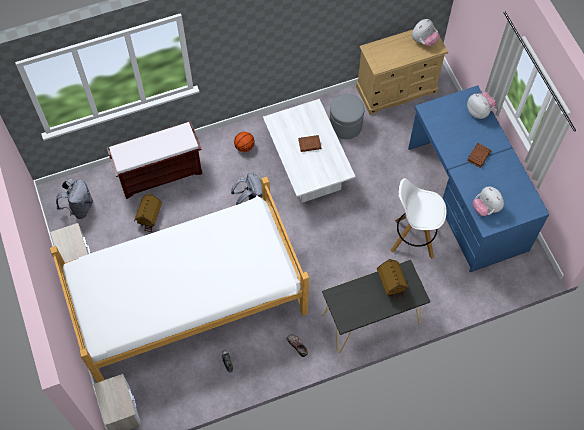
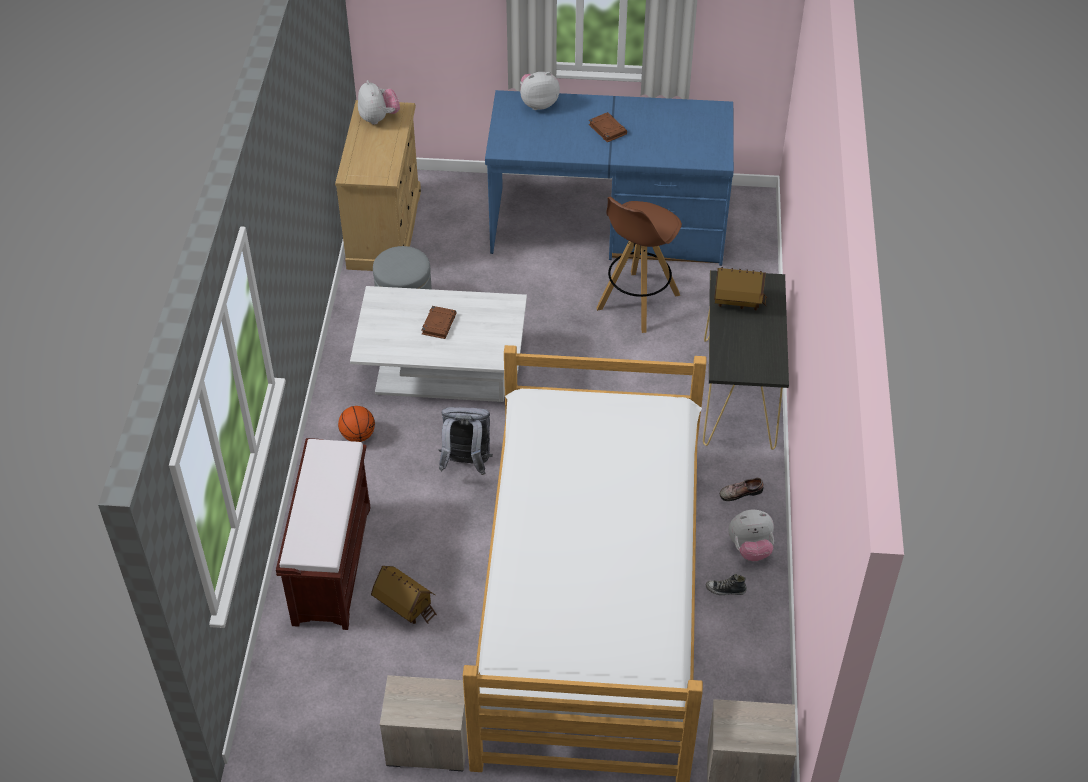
camera: 65 degrees left, 15 degrees down
(79, 207) = (320, 706): grey backpack -> none
(413, 238) = (637, 302): white stool -> brown stool
(486, 208) = (691, 152): plush toy -> plush toy (750, 548)

